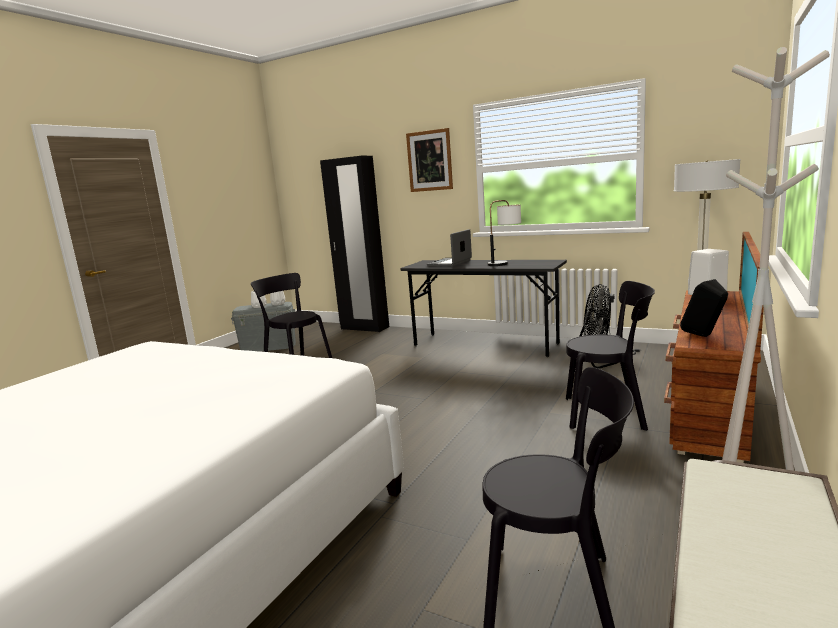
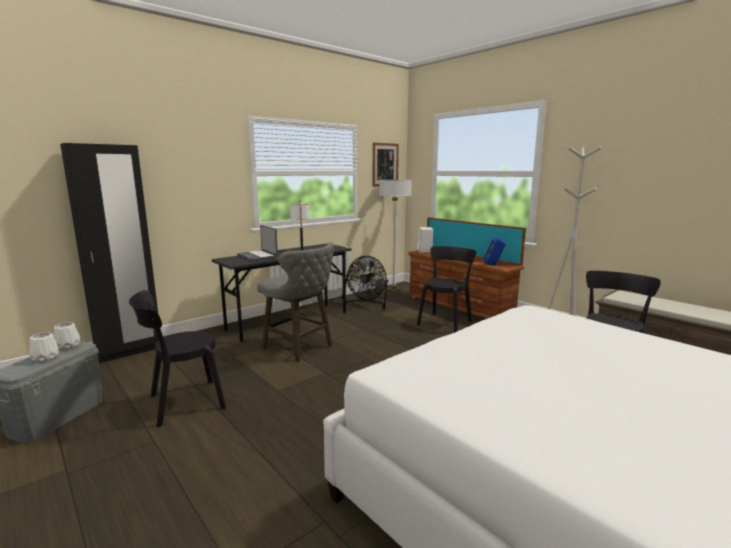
camera: 70 degrees left, 0 degrees up
(422, 366) = (300, 348): none -> grey stool
(429, 161) = (204, 160): picture -> picture (385, 164)
(704, 336) = (494, 264): black speaker -> blue speaker

